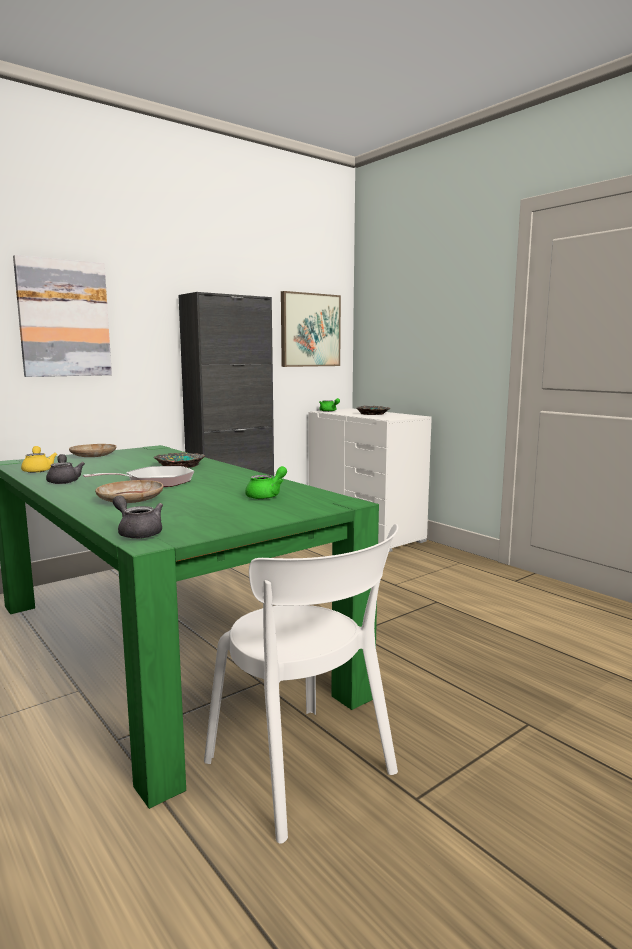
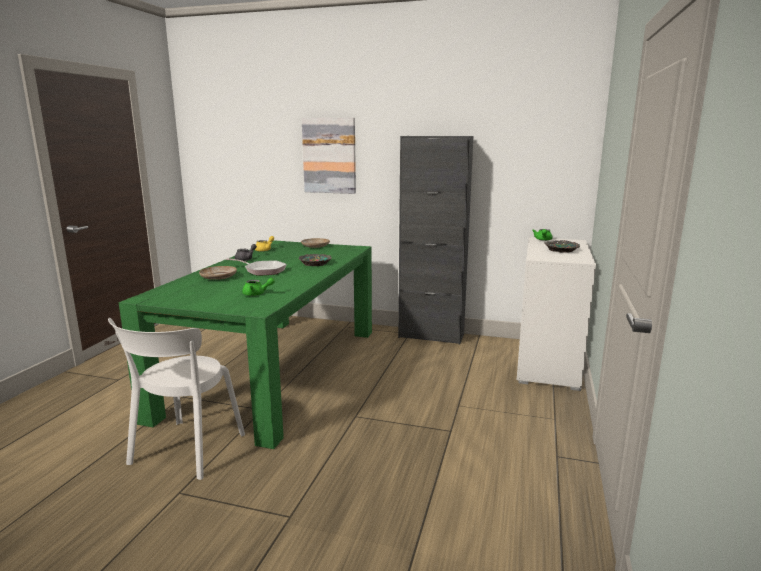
camera: 55 degrees right, 5 degrees up
(138, 532) = (155, 293): grey teapot -> none
(310, 330) = (539, 161): picture -> none

